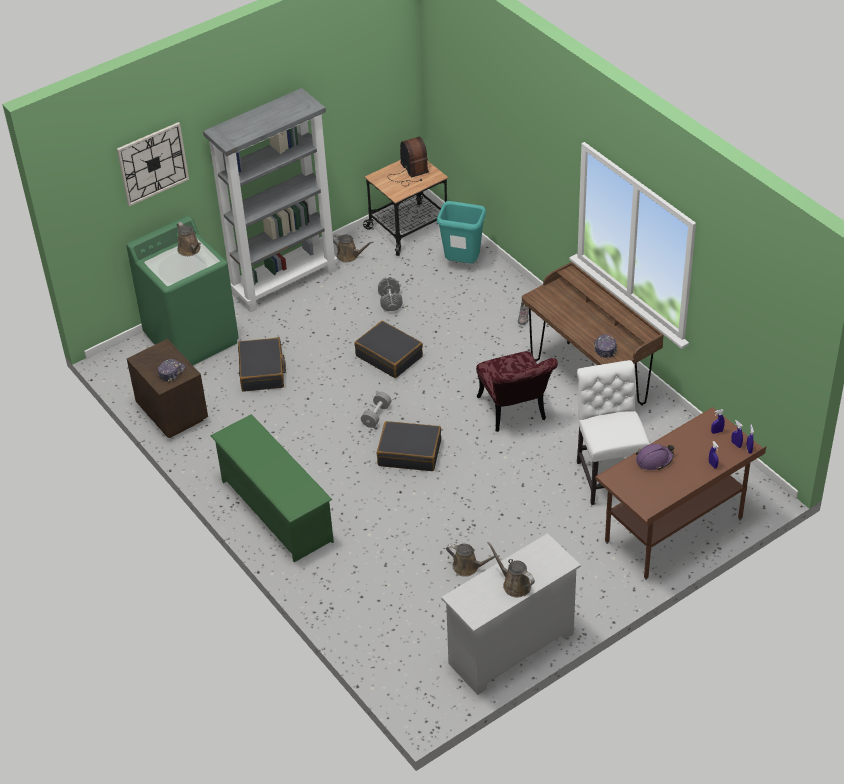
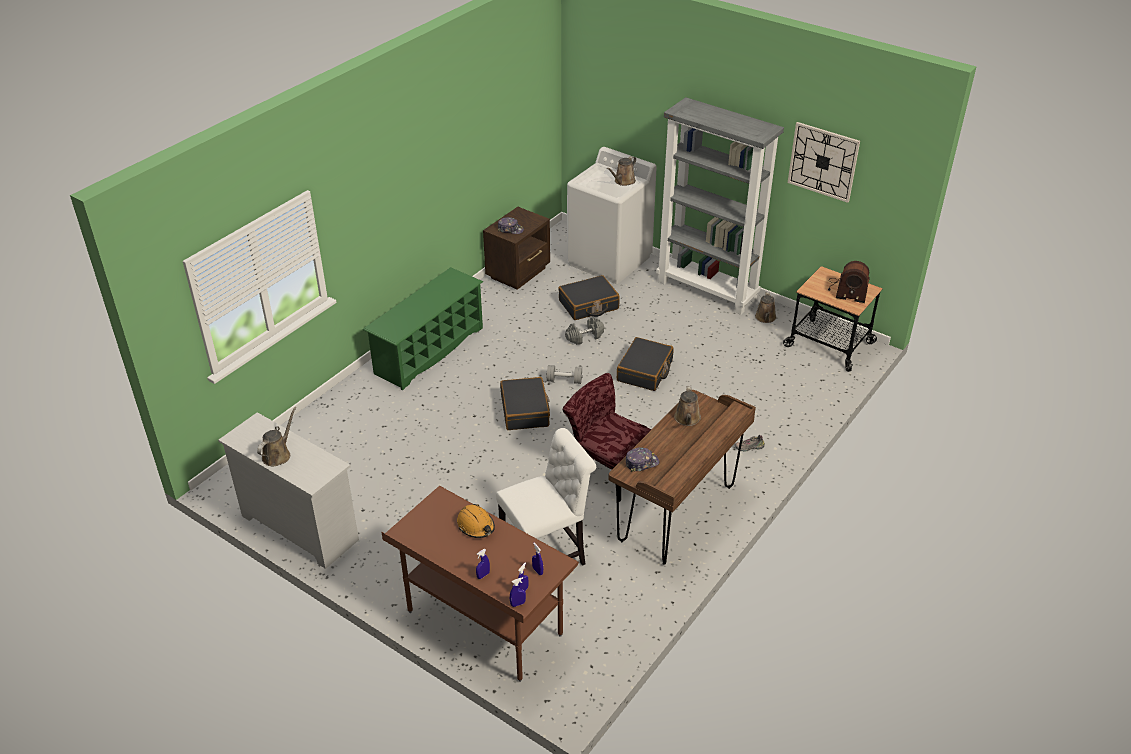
camera: 70 degrees right, 5 degrees down
(153, 163) = (642, 95): wall clock -> wall clock (823, 161)
(192, 338) = (609, 261): green washing machine -> white washing machine
(390, 300) = (720, 355): grey dumbbell -> grey dumbbell (584, 337)
(410, 173) = (846, 290): radio -> radio turned 60 degrees clockwise
(463, 264) = (801, 390): turquoise trash can -> none
(468, 567) = (394, 478): brown watering can -> brown watering can (687, 419)
(514, 413) = (607, 469): red chair -> red chair turned 75 degrees clockwise
(654, 460) = (476, 526): purple hard hat -> orange hard hat

